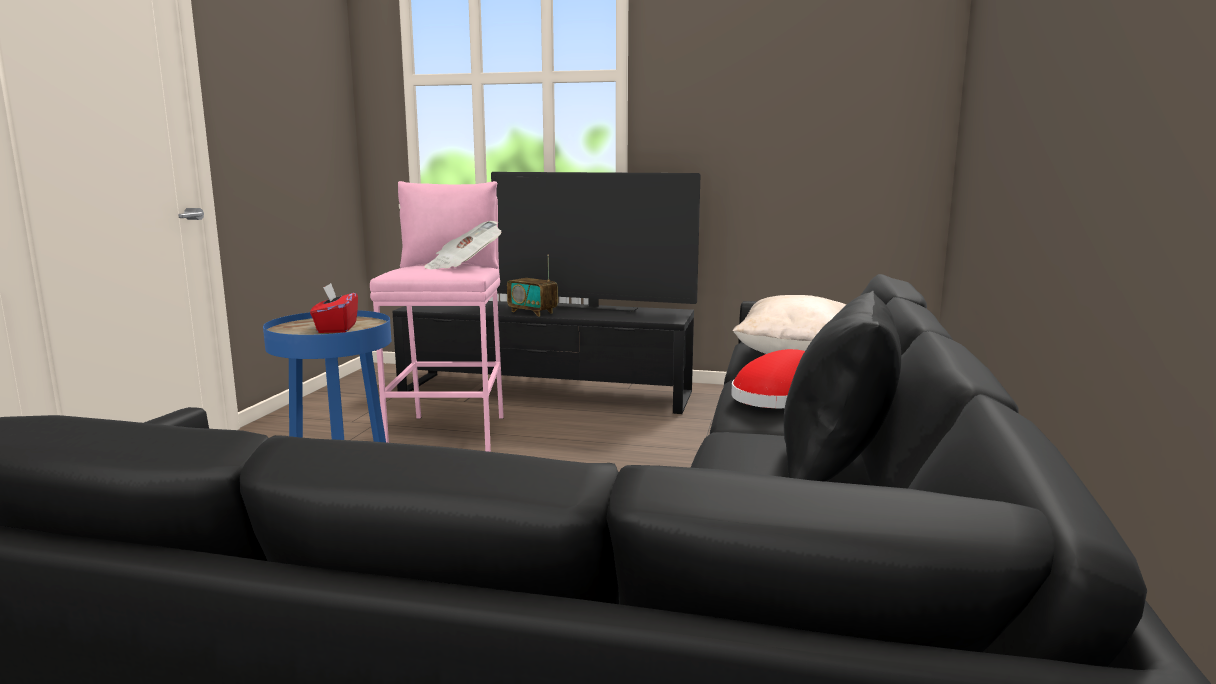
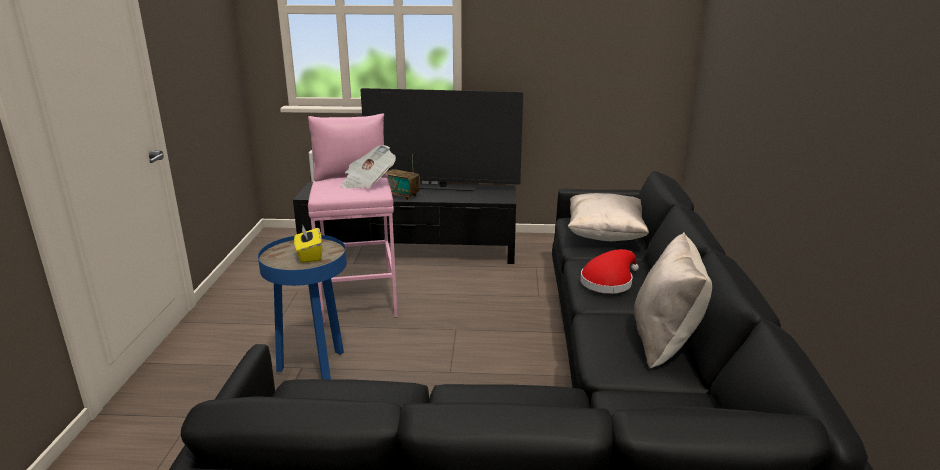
camera: 10 degrees left, 10 degrees up
(336, 328) = (309, 256): red tissue box -> yellow tissue box
(835, 464) = (664, 341): black pillow -> beige pillow

